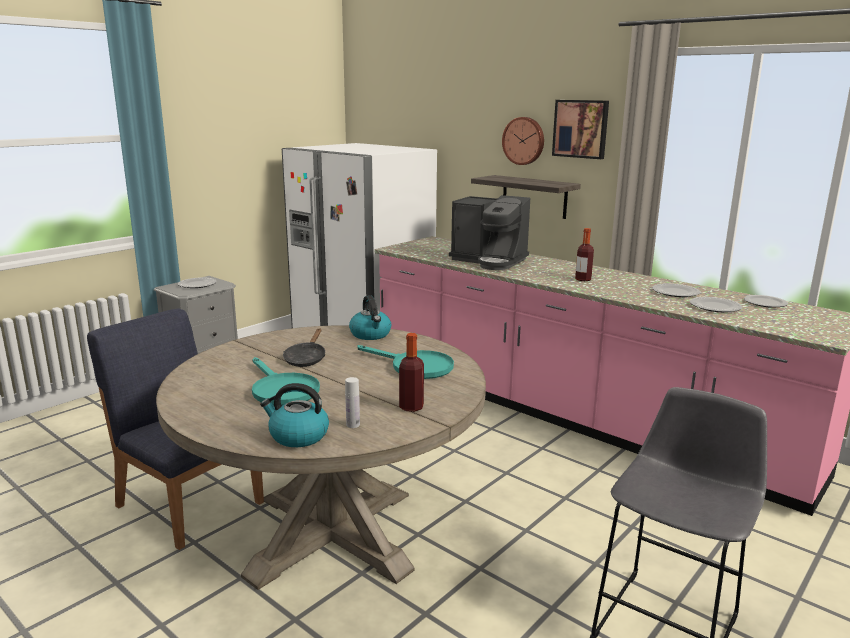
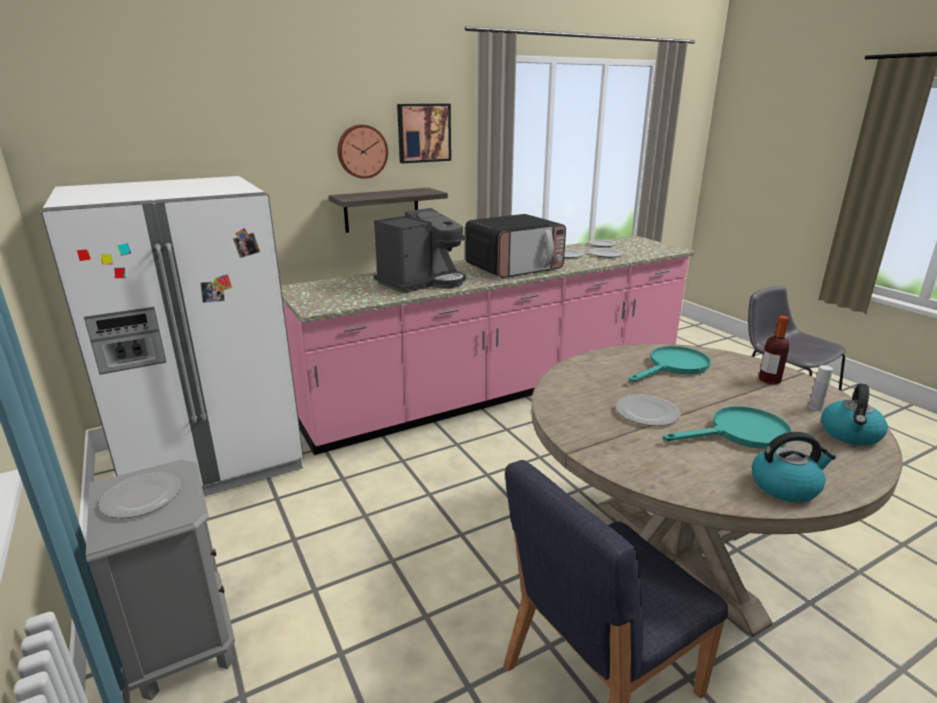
camera: 70 degrees left, 5 degrees up
(306, 359) = (646, 413): black frying pan -> plate
(371, 334) = (576, 373): kettle -> kettle (785, 486)
(583, 279) = (514, 268): bottle -> microwave

